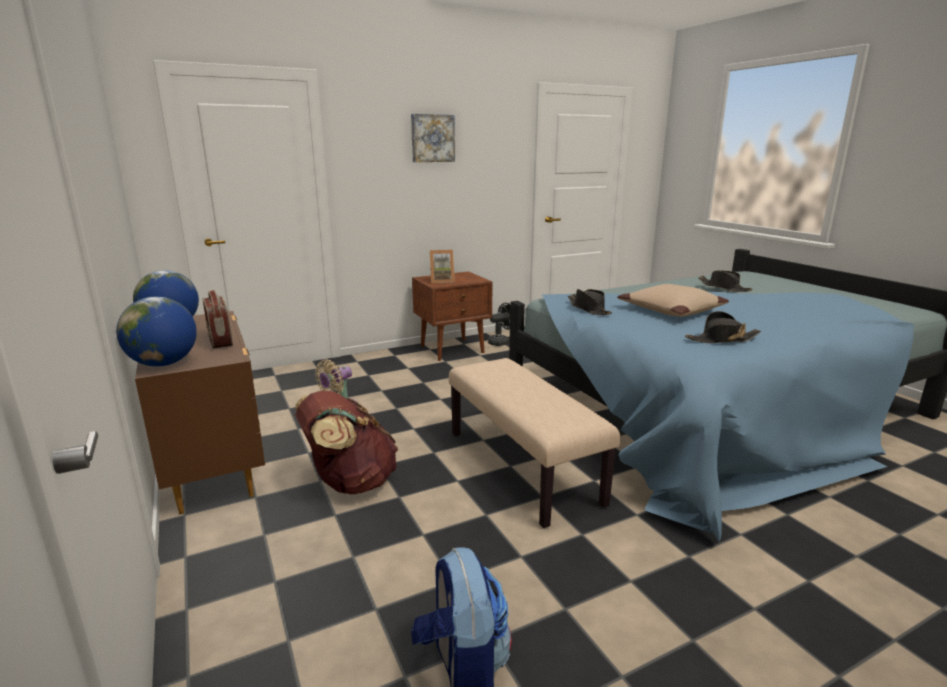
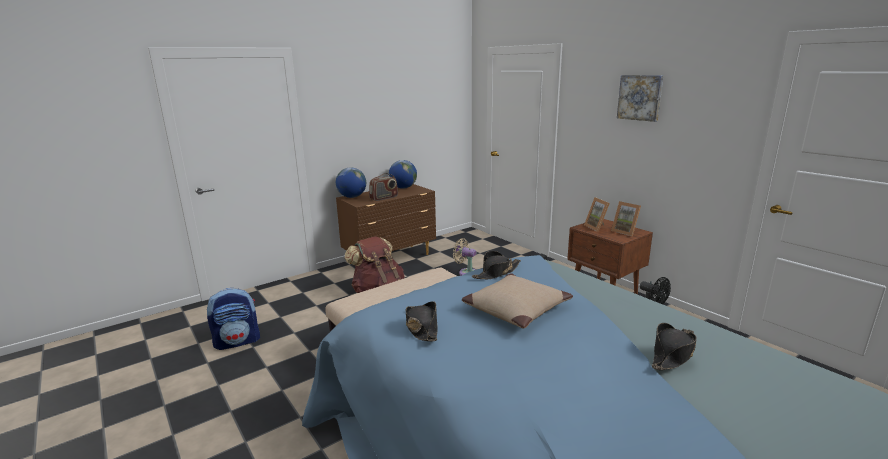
camera: 80 degrees right, 0 degrees up
(461, 276) = (625, 232): none -> picture frame

